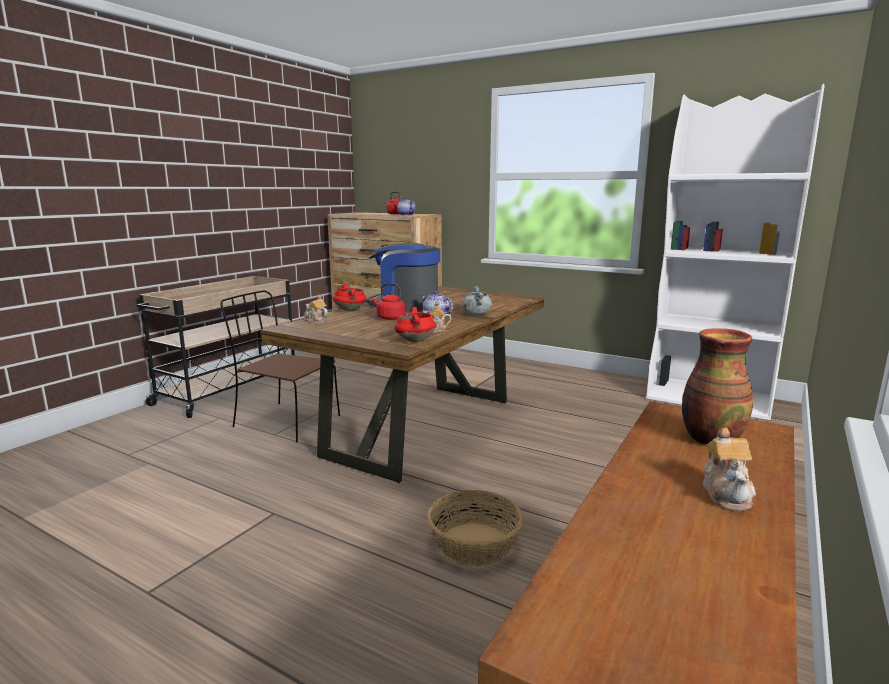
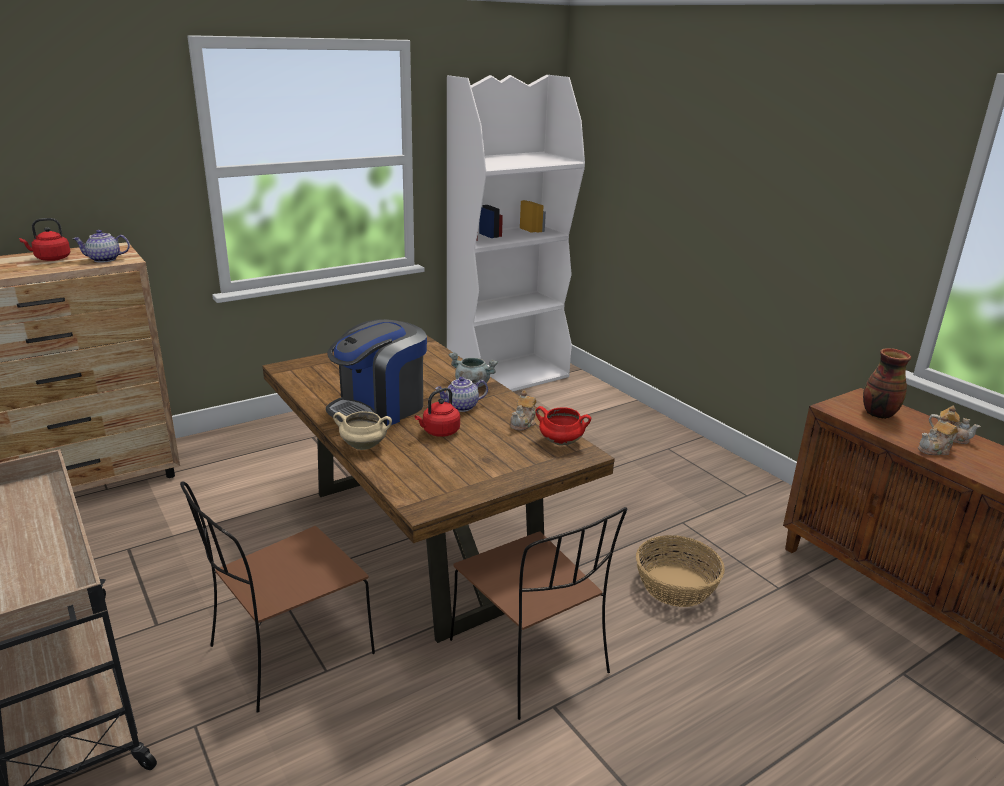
camera: 65 degrees left, 10 degrees up
(315, 321) = (406, 480): teapot -> teapot (935, 450)
(321, 493) = (531, 659): none -> brown chair
(350, 310) = (364, 446): red cooking pot -> beige cooking pot

